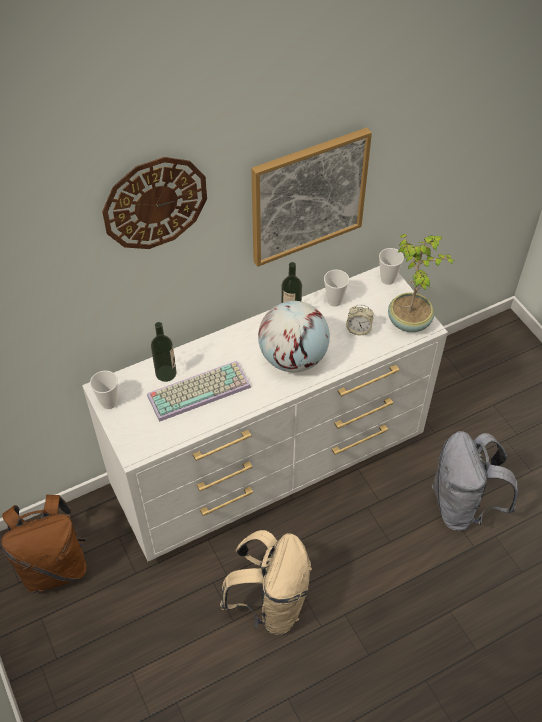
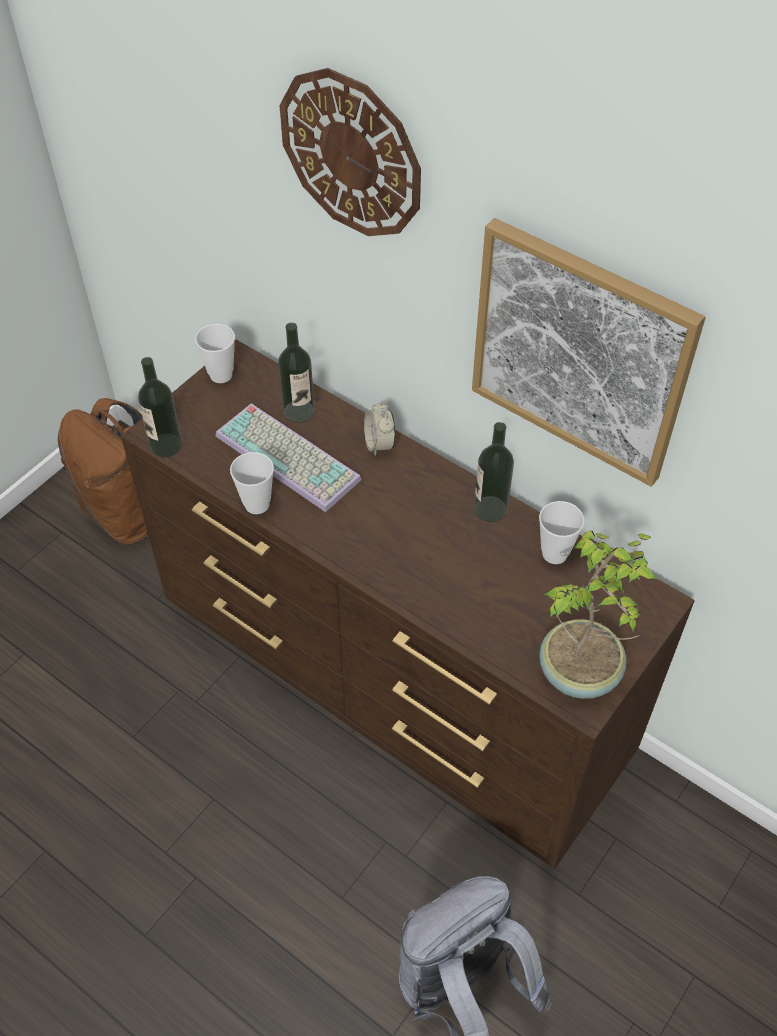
camera: 65 degrees right, 0 degrees up
(150, 449) = (166, 445): none -> bottle
(271, 464) = (392, 683): white dresser -> brown dresser
(271, 603) = (175, 772): beige backpack -> none
(293, 358) = (407, 542): globe -> none
(358, 329) = (516, 606): alarm clock -> alarm clock (379, 444)
(387, 279) = (652, 610): cup -> cup (257, 504)

